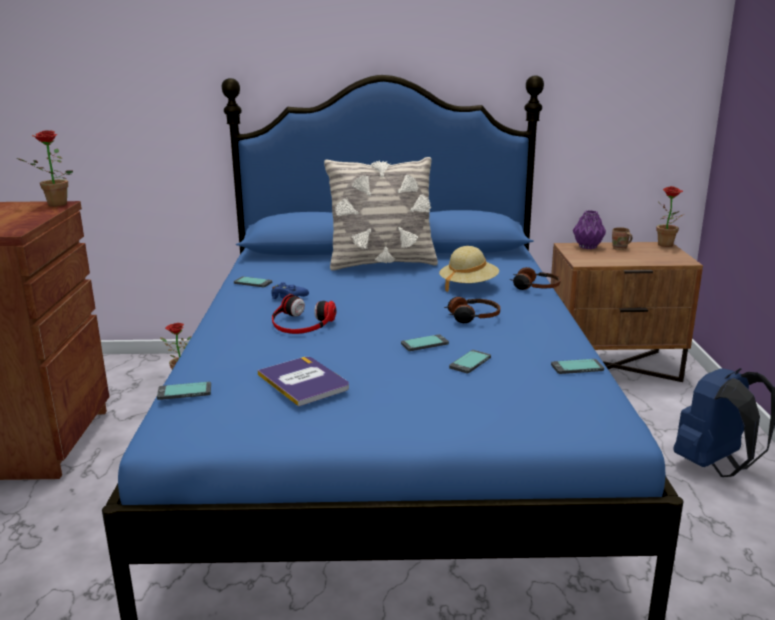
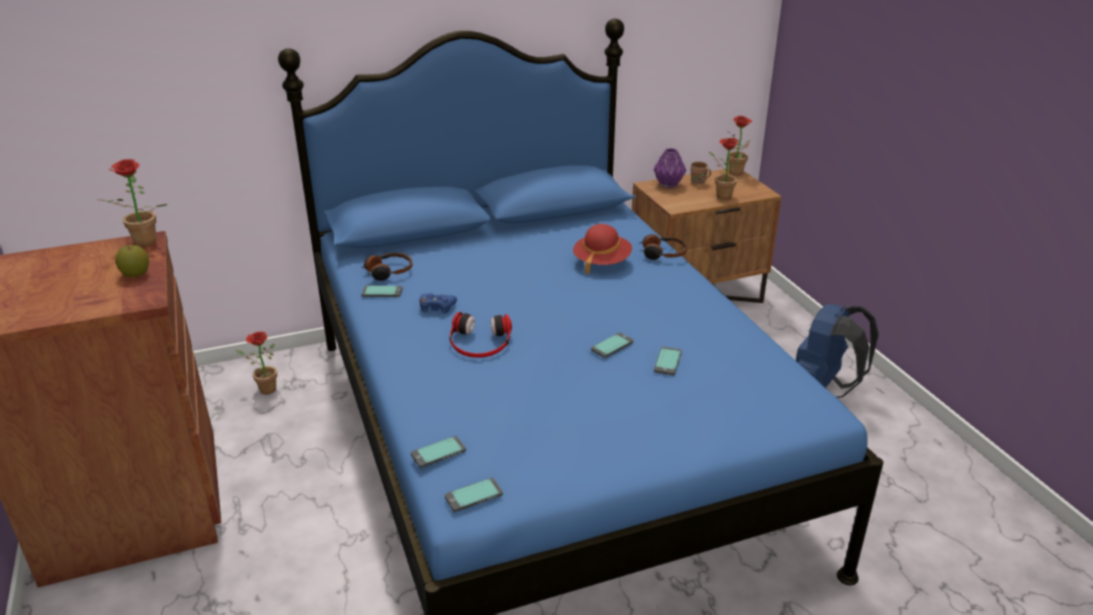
camera: 20 degrees left, 10 degrees up
(25, 219) = (136, 274): none -> apple
(304, 382) = (542, 417): book -> none
(382, 264) = (496, 243): beige pillow -> none
(468, 285) = (601, 262): beige hat -> red hat
(472, 317) = (633, 304): headphones -> headphones (388, 272)
(577, 368) = (758, 350): phone -> phone (474, 496)
(636, 259) = (720, 196): none -> potted plant

